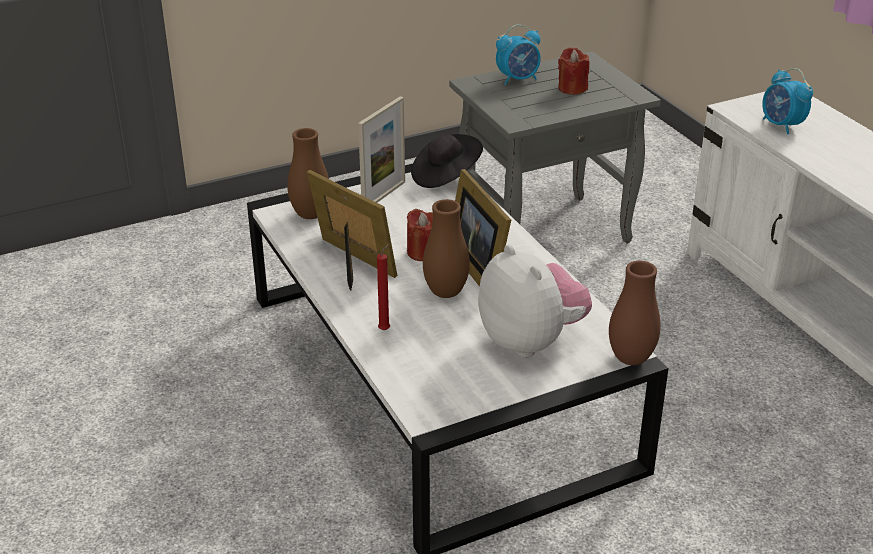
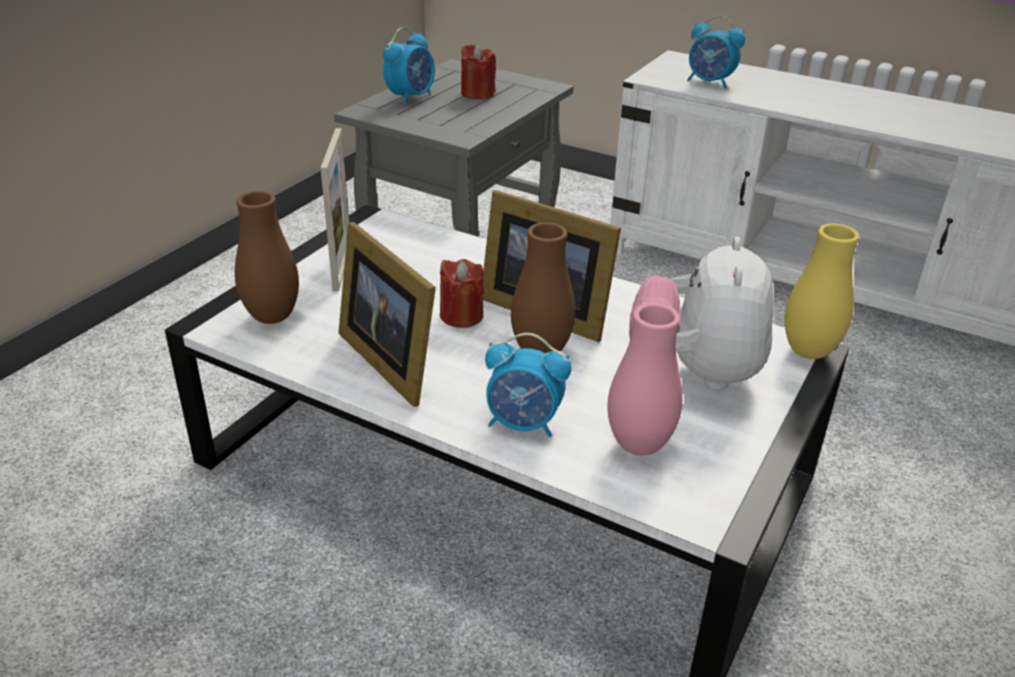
camera: 35 degrees left, 0 degrees up
(351, 264) = (391, 359): picture frame -> picture frame turned 135 degrees counterclockwise
(385, 329) = (524, 424): red candle -> alarm clock
(439, 367) = (639, 445): none -> pink vase
(445, 176) = (391, 226): black hat -> none
(531, 341) = (695, 372): plush toy -> plush toy turned 105 degrees counterclockwise
(631, 358) = (808, 351): brown vase -> yellow vase

